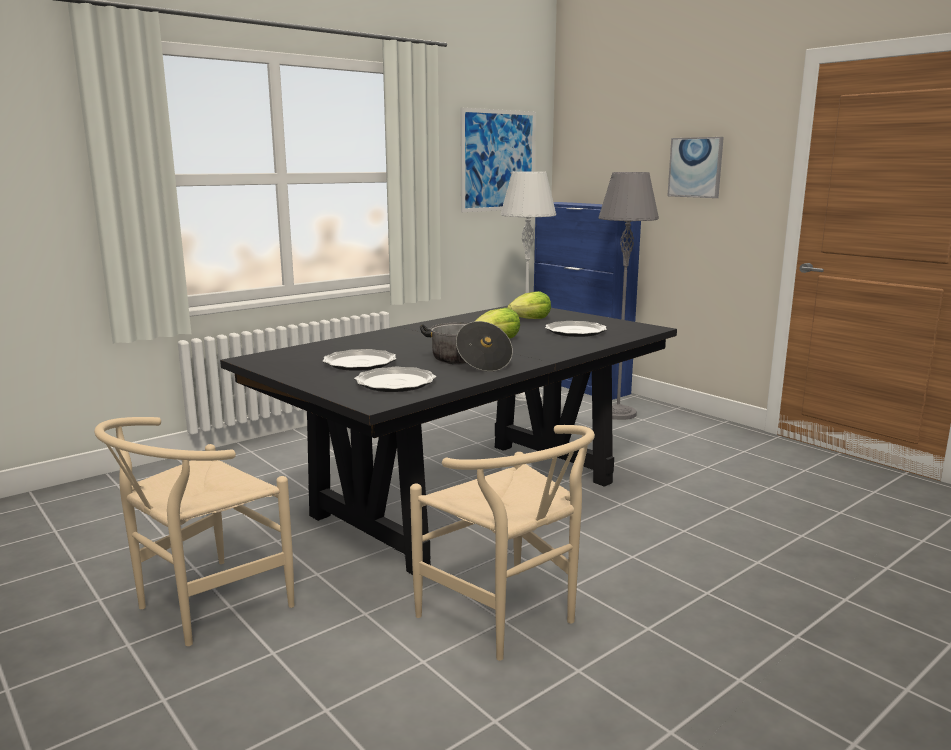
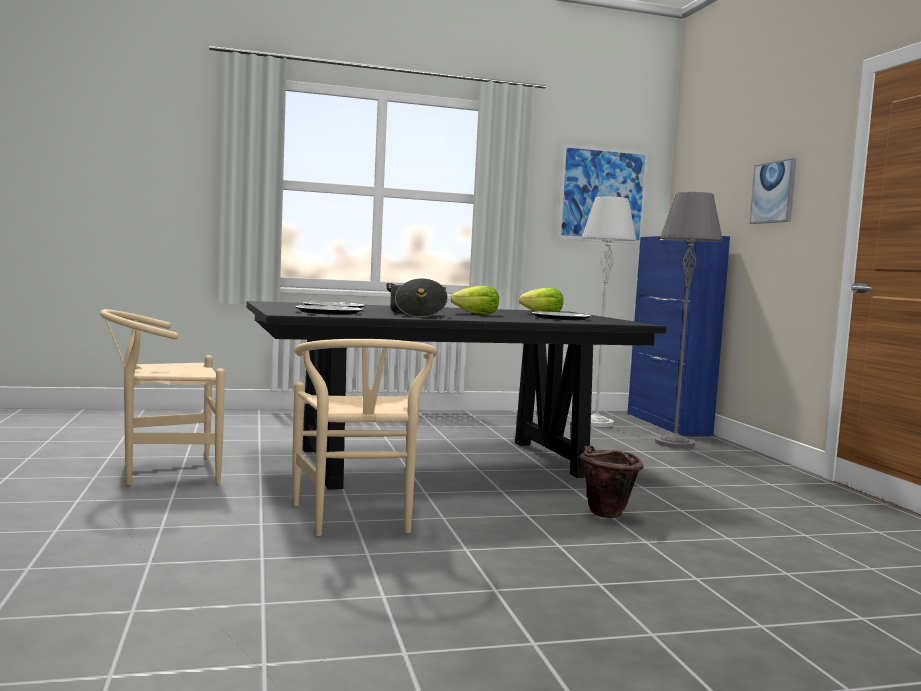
camera: 25 degrees right, 10 degrees down
(688, 535) = (605, 515): none -> brown bucket

